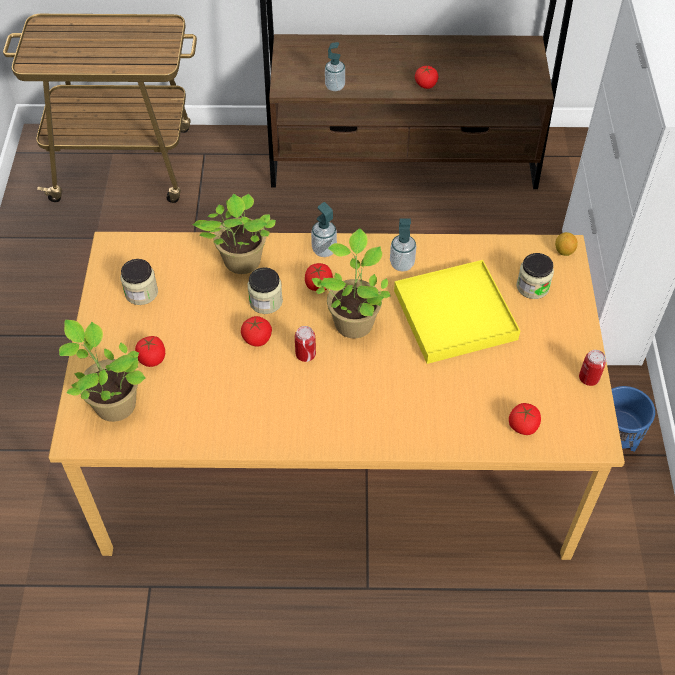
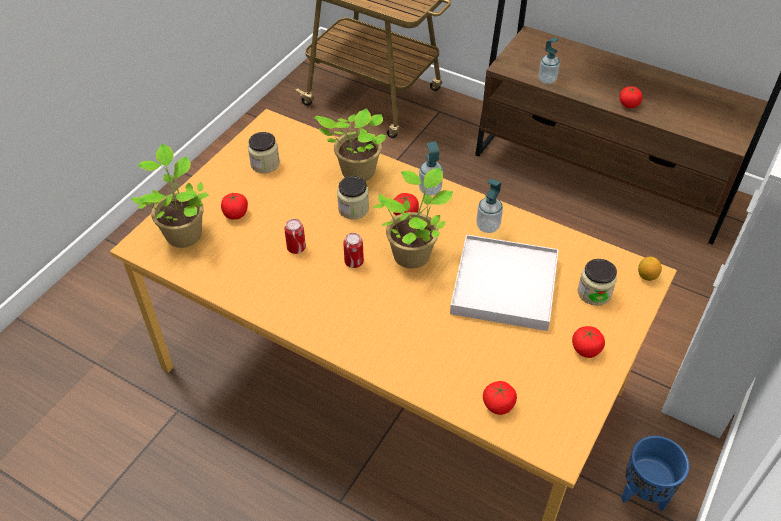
camera: 30 degrees right, 5 degrees down
(257, 338) = (325, 233): tomato -> tomato (586, 349)
(455, 315) = (504, 286): yellow tray -> white tray
(588, 378) = (592, 393): can -> can (296, 248)

